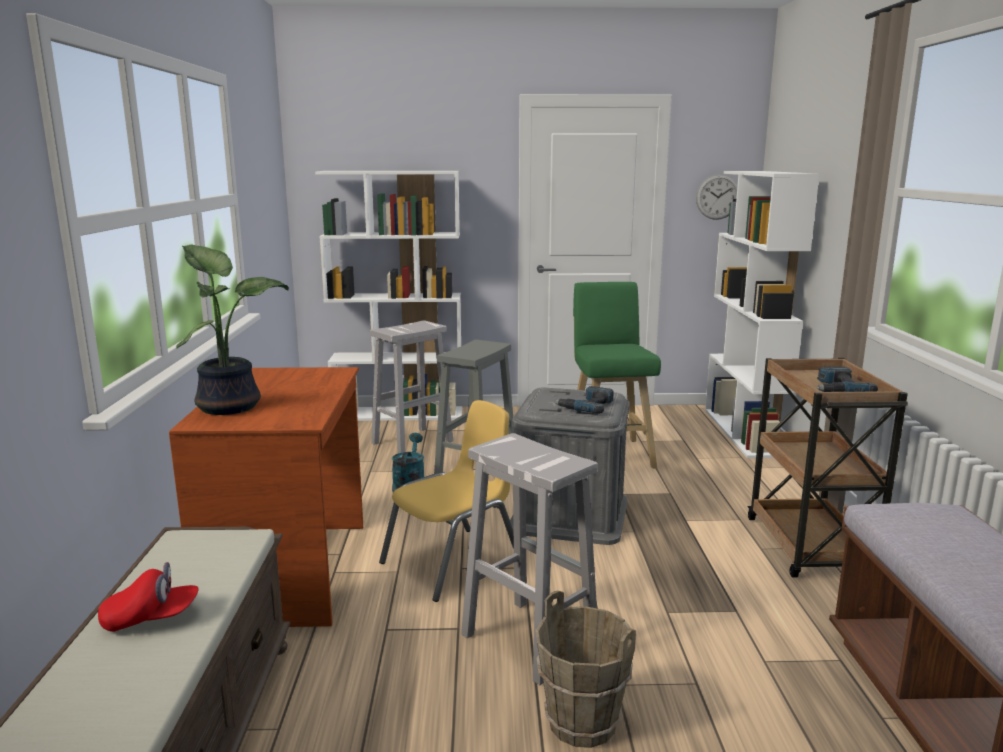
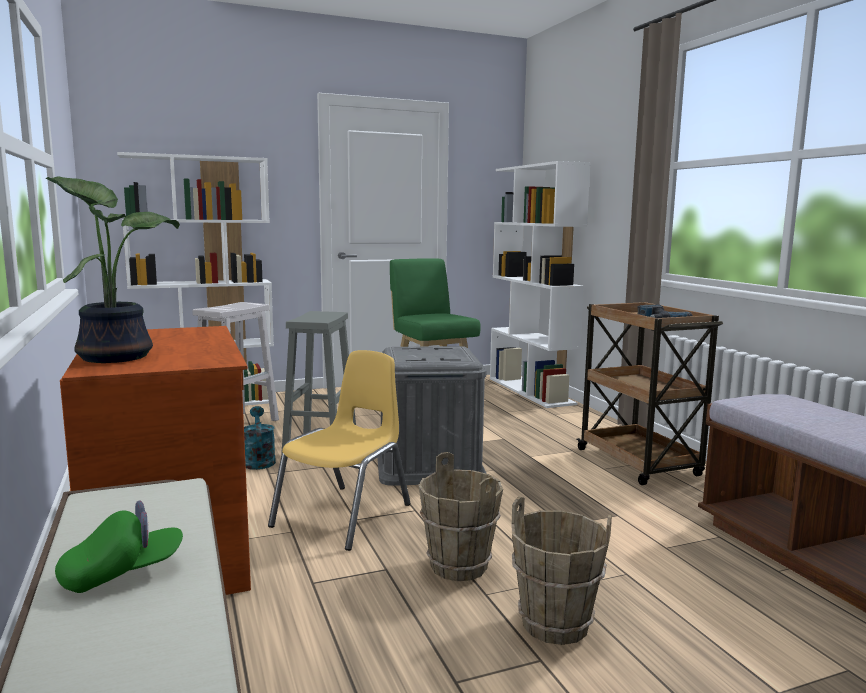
camera: 20 degrees left, 5 degrees down
(151, 618) = (123, 573): red cap -> green cap
(527, 639) = (458, 566): white stool -> brown bucket
(586, 406) = (445, 355): power drill -> none
(717, 197) = (489, 192): wall clock -> none

